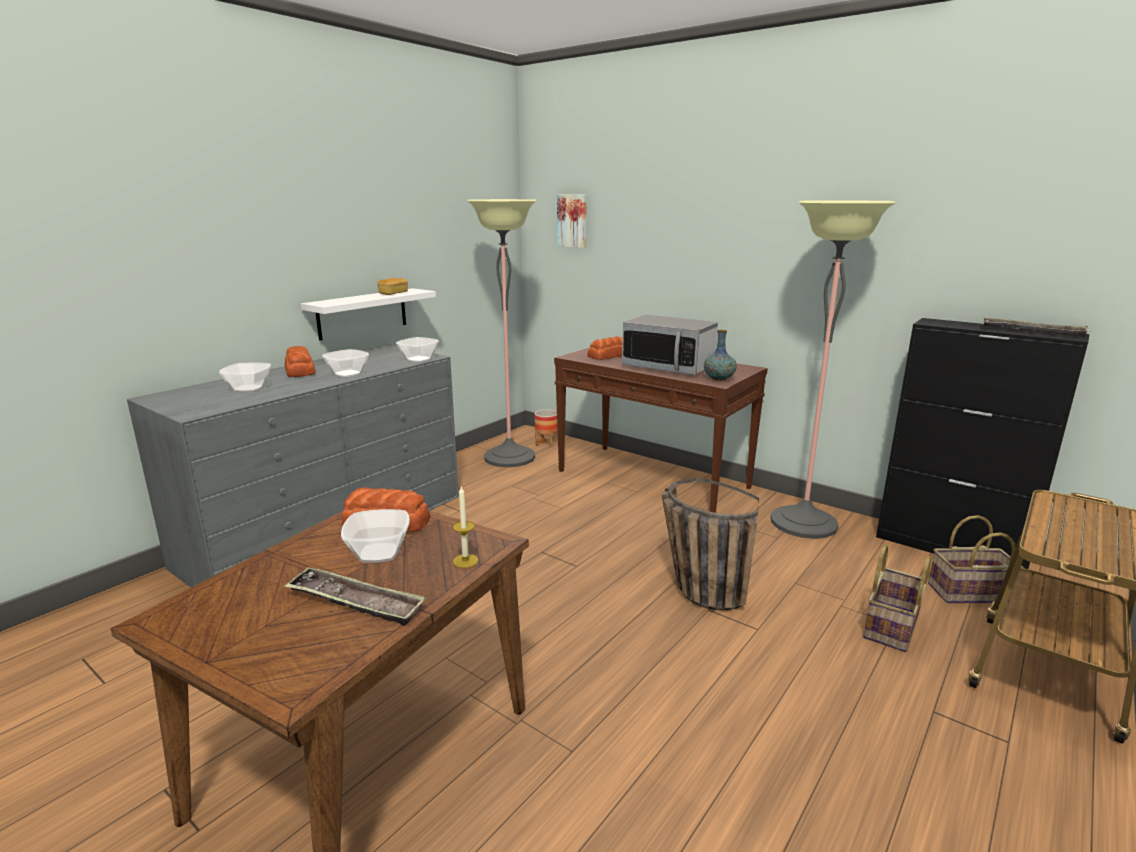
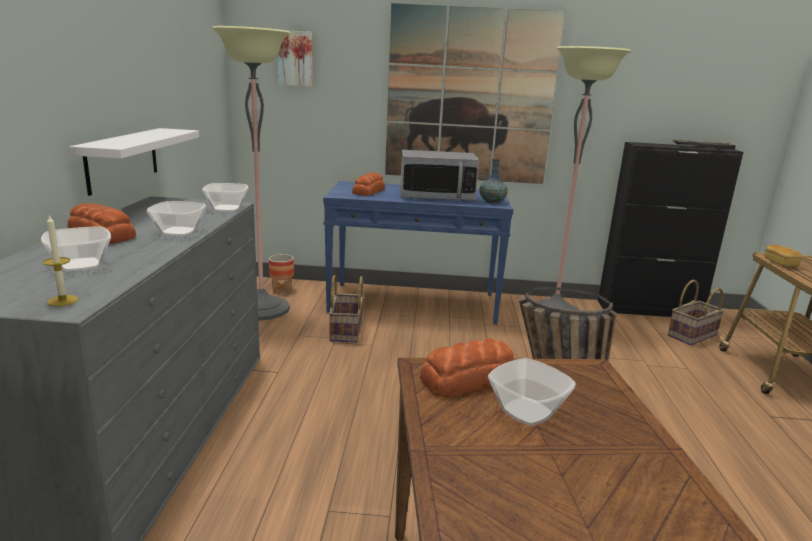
camera: 35 degrees left, 0 degrees up
(355, 602) = (609, 465): tray -> none
(393, 293) = (159, 133): bread -> bread (780, 263)
(465, 561) = (606, 393): candle -> candle (63, 300)
(653, 479) = (414, 303): brown console table -> blue console table
(732, 258) = (470, 97): none -> picture
(892, 627) = (687, 370): basket -> basket (347, 331)

